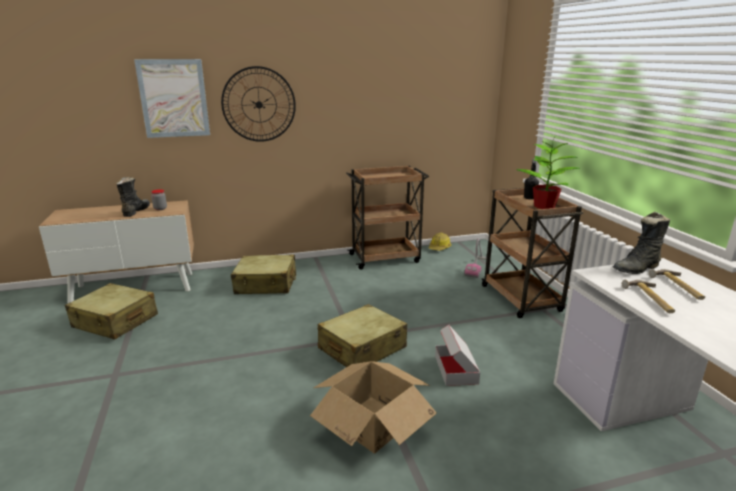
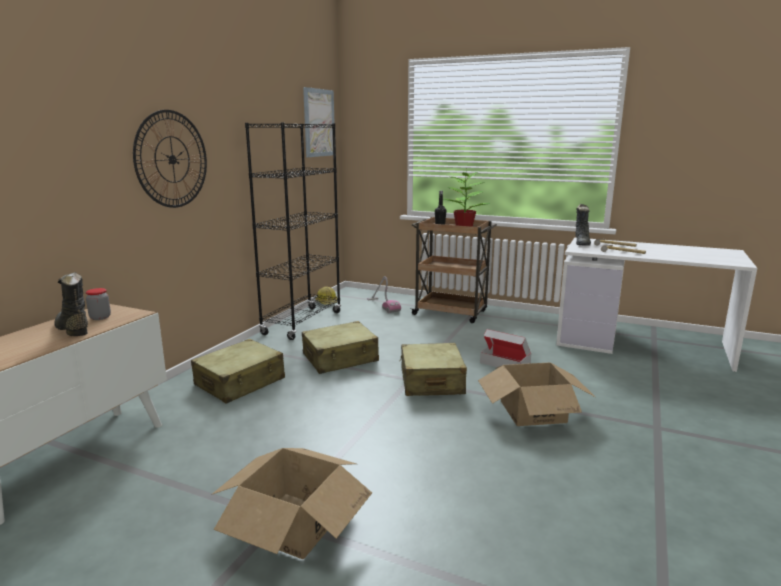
camera: 50 degrees left, 5 degrees down
(113, 382) = (294, 523): none -> cardboard box
(115, 321) = (139, 493): beige suitcase -> beige suitcase (340, 358)
(174, 98) = (76, 153): picture -> picture (319, 123)
(385, 258) = (302, 323): brown cart -> black bookcase

